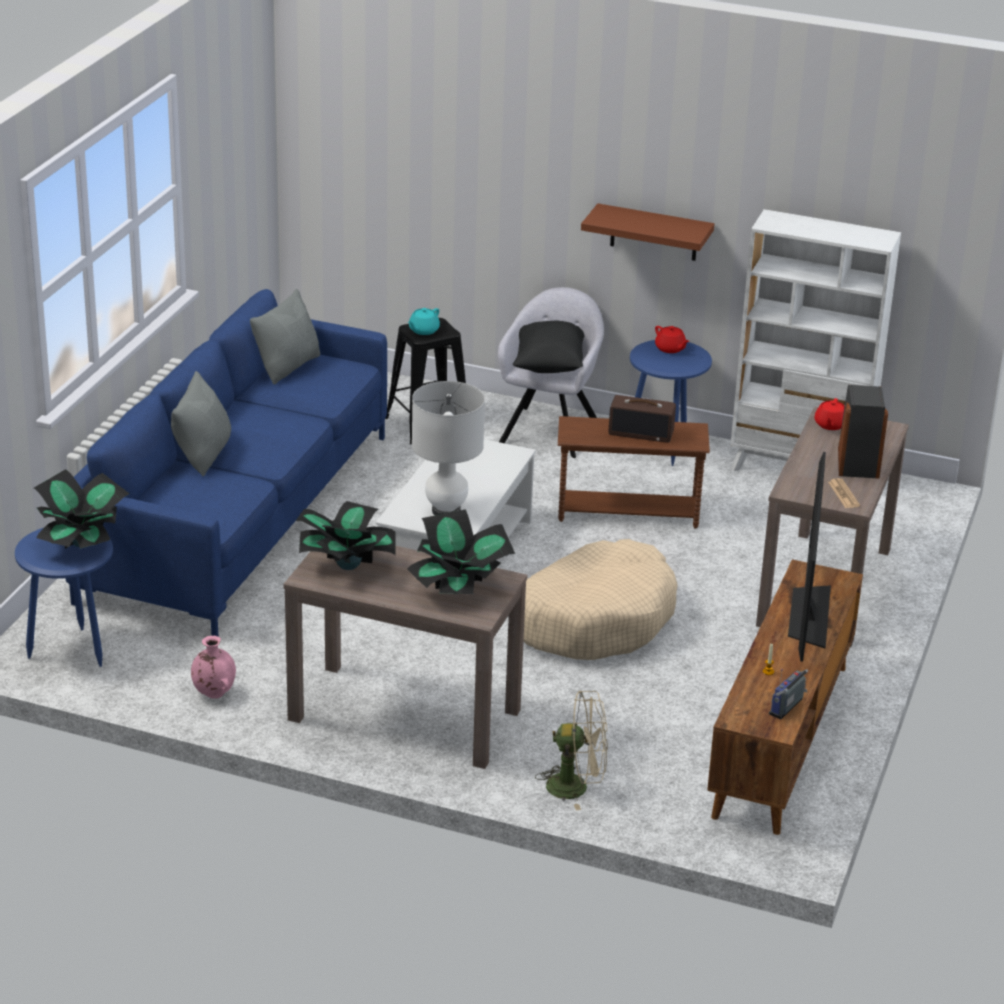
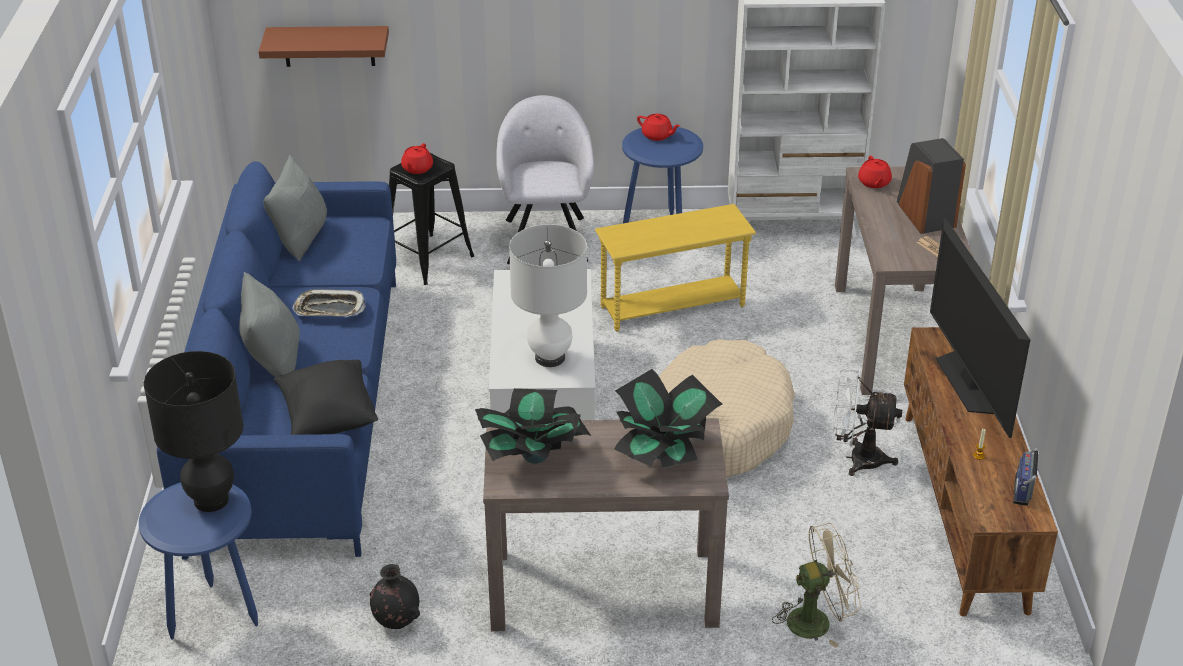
camera: 20 degrees left, 5 degrees up
(82, 541) = (211, 500): potted plant -> black table lamp
(214, 693) = (396, 622): pink vase -> black vase
(274, 427) = (329, 309): none -> tray
(423, 330) = (417, 169): turquoise teapot -> red teapot
(549, 365) = (544, 176): black pillow -> black pillow (328, 418)
(628, 513) = (672, 306): brown side table -> yellow side table
(641, 433) = (682, 228): radio -> none
(654, 233) = (625, 25): brown shelf -> brown shelf (329, 46)
(710, 675) = (856, 459): none -> white fan

